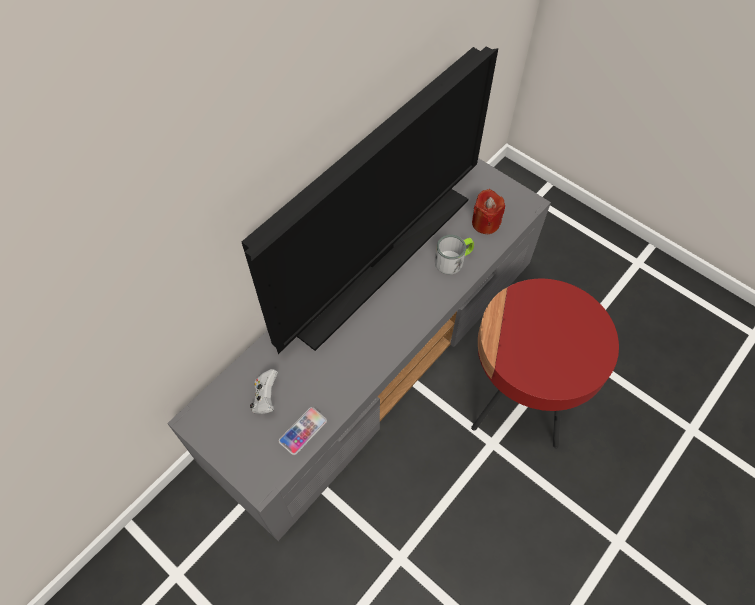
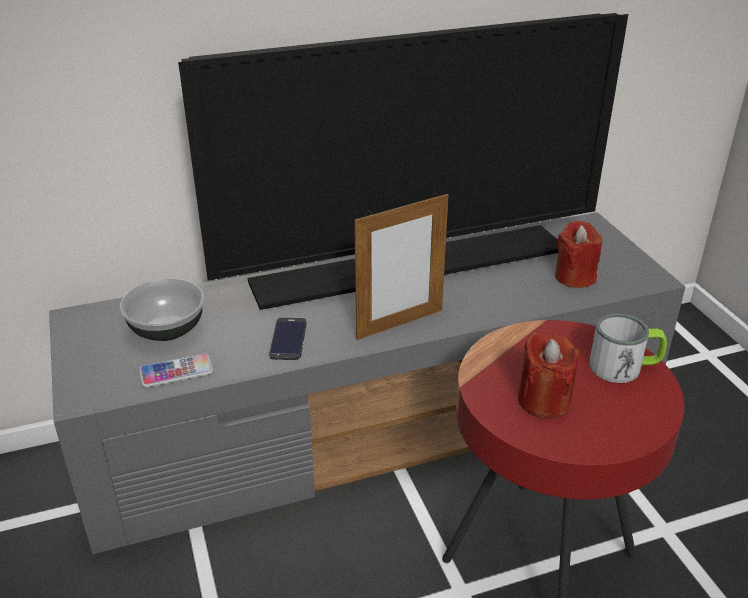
camera: 30 degrees right, 25 degrees down
(266, 398) = (167, 329): white game controller -> bowl
(351, 366) = (288, 339): none -> phone
(409, 318) = (400, 324): none -> picture frame
(453, 260) = (503, 294): mug -> mug (624, 367)
(544, 356) = (544, 400): none -> red candle

